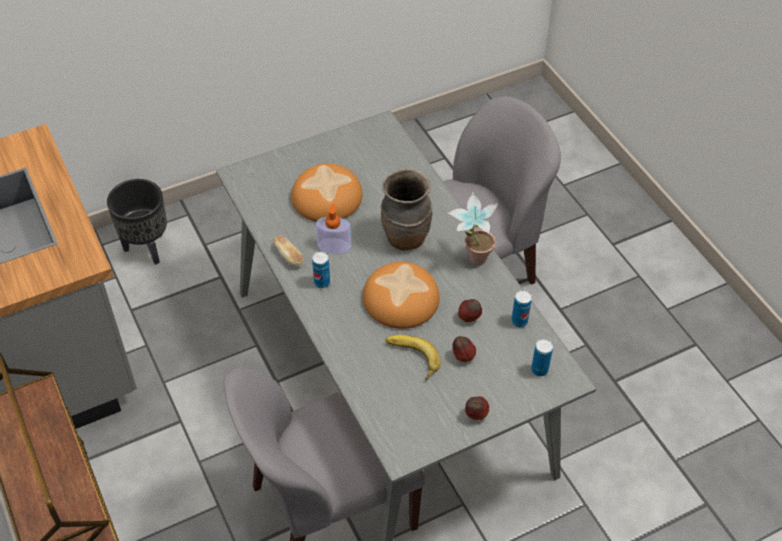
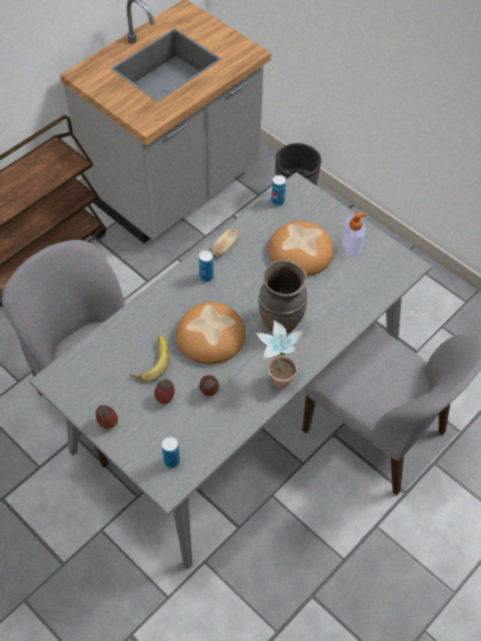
camera: 70 degrees right, 5 degrees up
(334, 246) = (249, 273): soap dispenser -> soap dispenser (351, 245)
(519, 321) = (221, 432): can -> can (277, 202)

